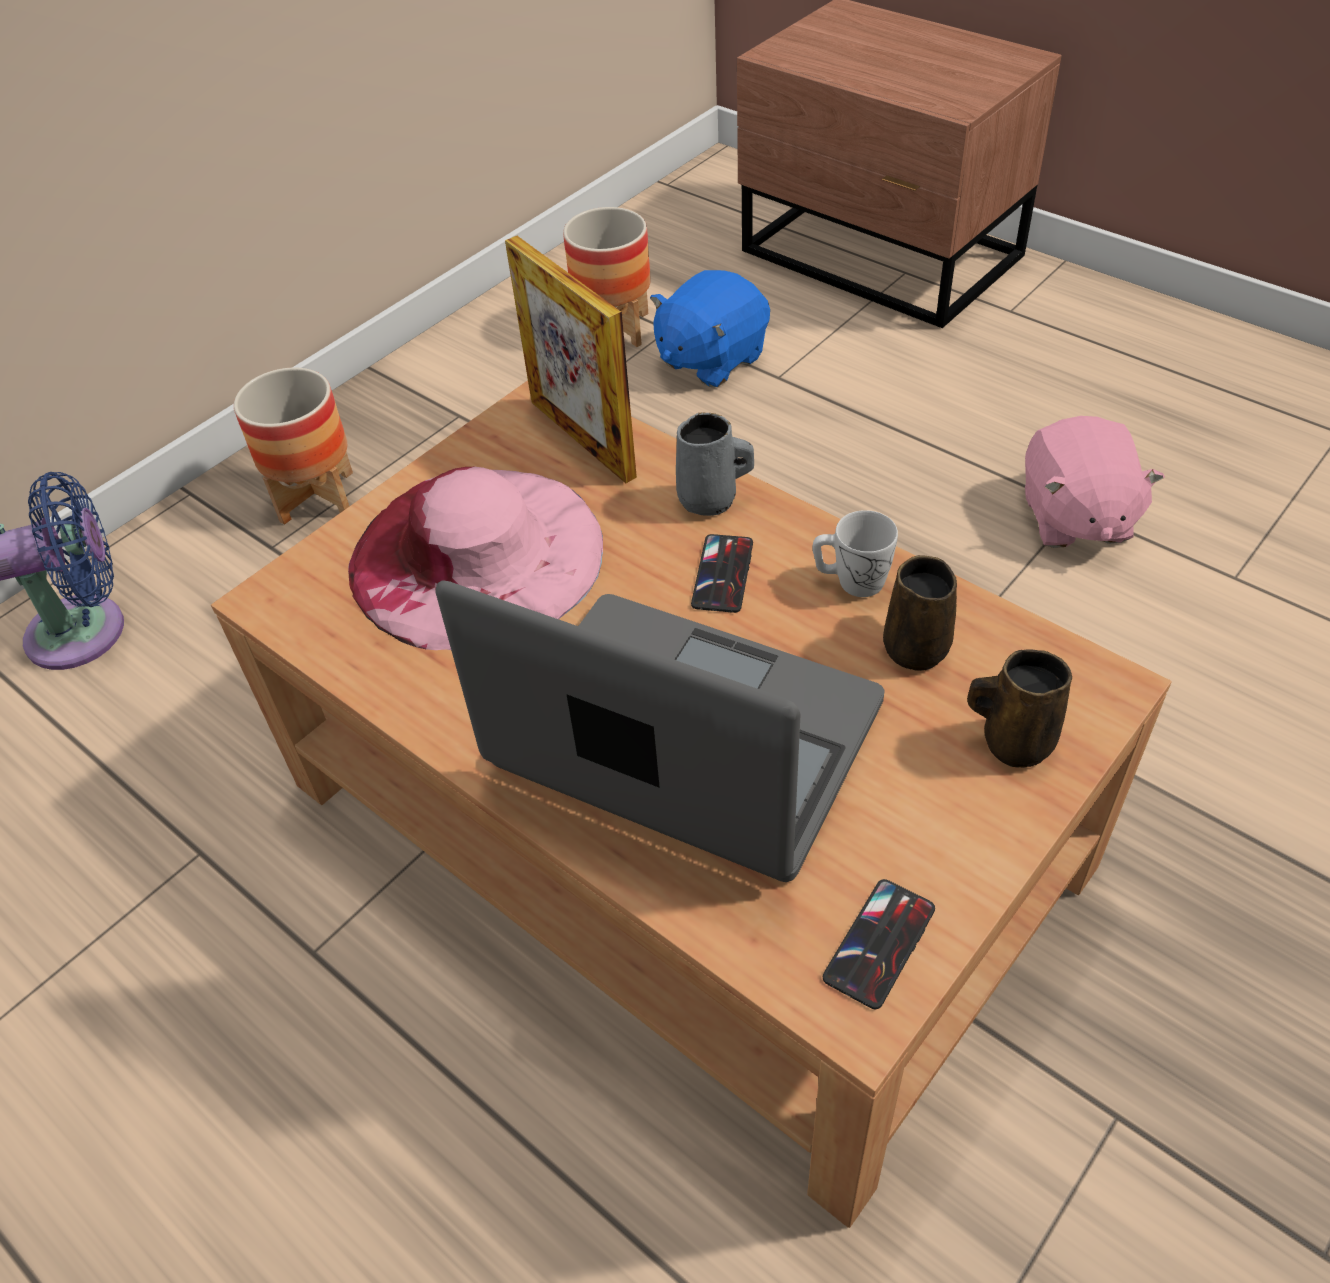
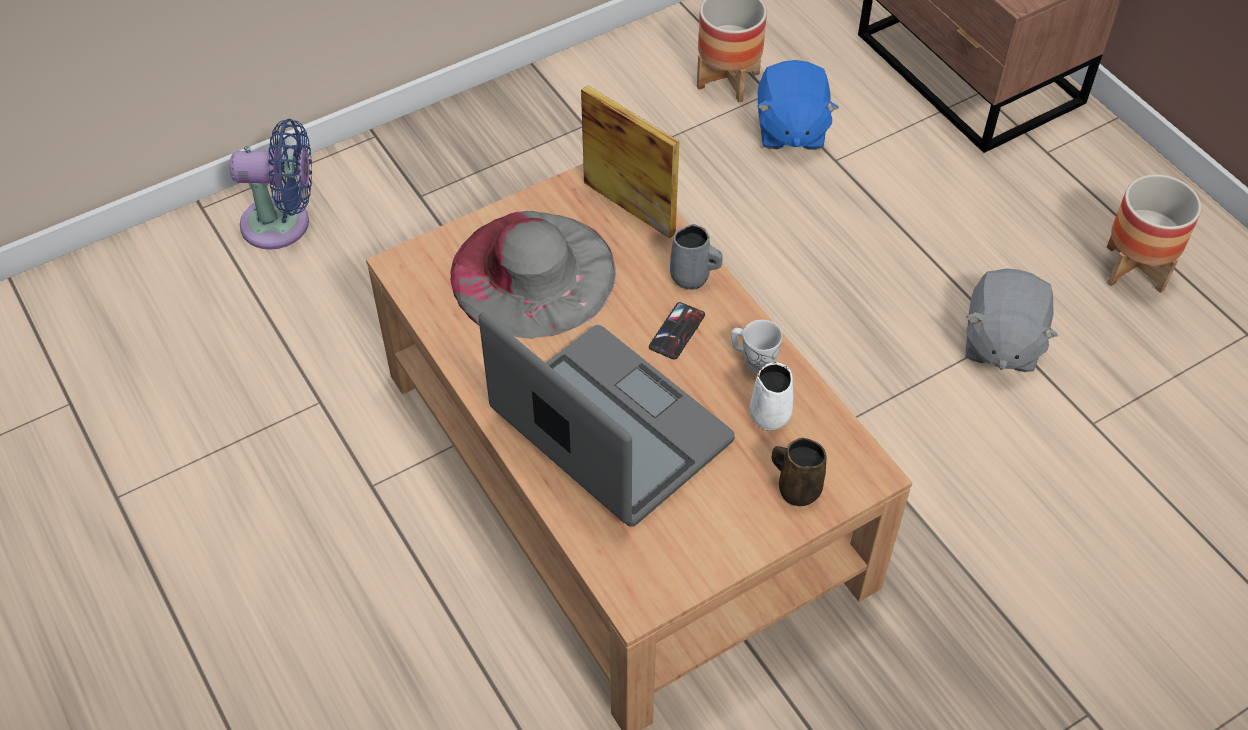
camera: 15 degrees right, 5 degrees up
(317, 497) = (462, 164): planter -> planter (1134, 268)
(476, 555) = (533, 273): pink hat -> grey hat
(582, 438) = (629, 207): picture frame -> picture frame turned 150 degrees clockwise
(710, 359) = (790, 129): blue plush toy -> blue plush toy turned 60 degrees counterclockwise
(879, 943) = (665, 574): phone -> none
(915, 645) = (770, 413): brown mug -> white mug
(1074, 517) = (1001, 342): pink plush toy -> grey plush toy

